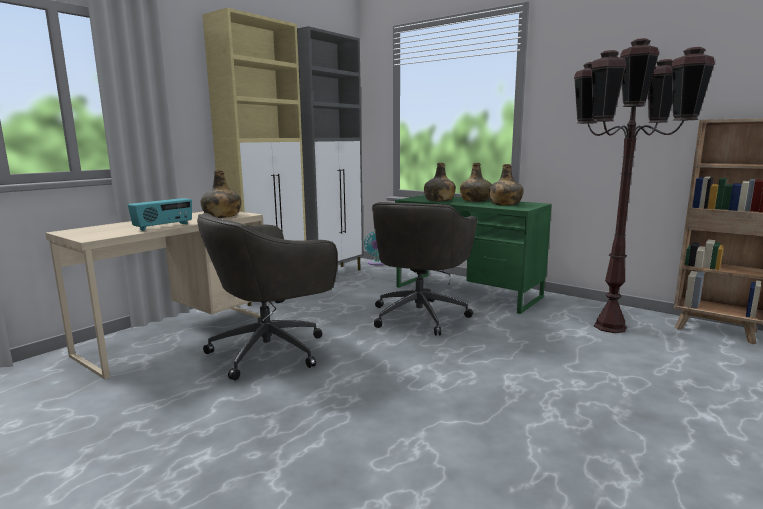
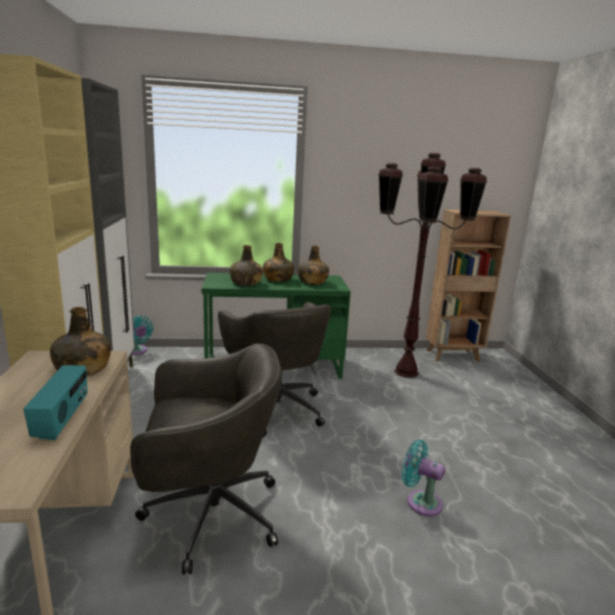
camera: 45 degrees left, 5 degrees up
(271, 350) = (208, 515): grey office chair -> grey office chair turned 105 degrees counterclockwise
(434, 407) = (420, 501): none -> turquoise fan

